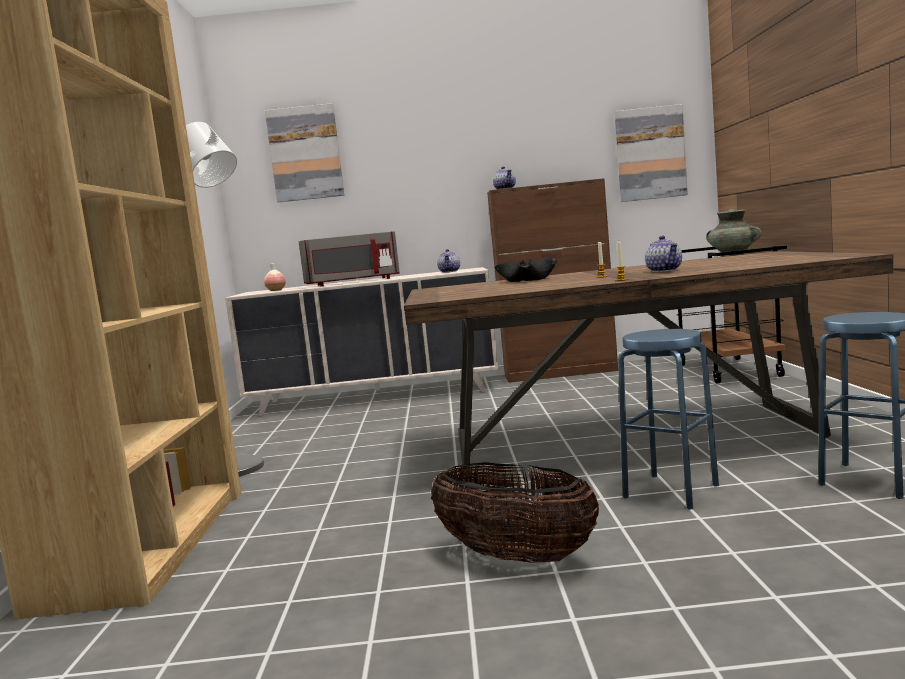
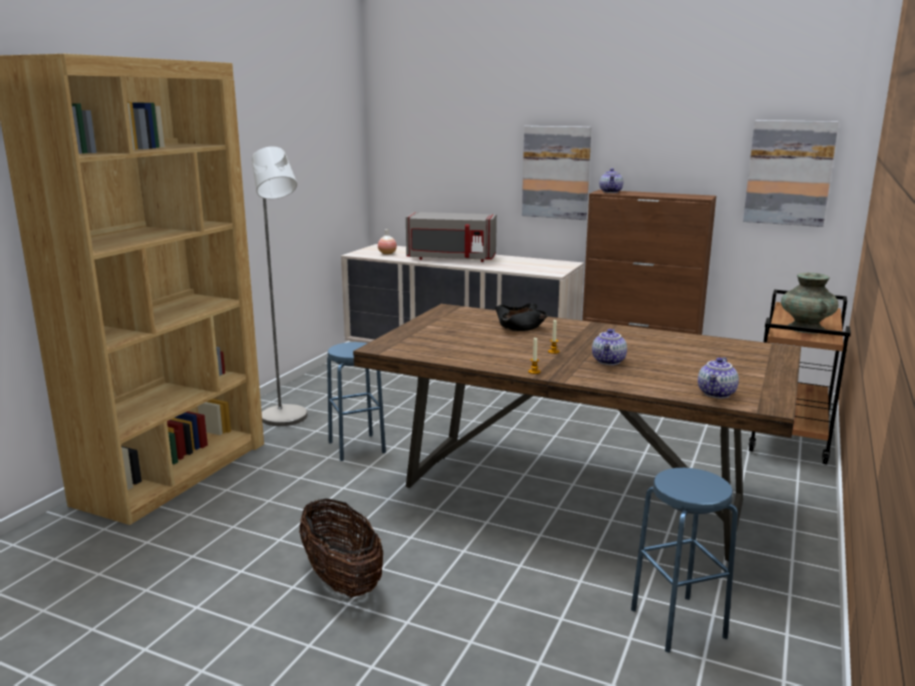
camera: 25 degrees right, 10 degrees up
(305, 153) = (438, 125): picture -> picture (556, 172)
(450, 271) = (539, 266): teapot -> teapot (717, 394)
(670, 491) = (517, 565): blue stool -> blue stool (356, 447)

